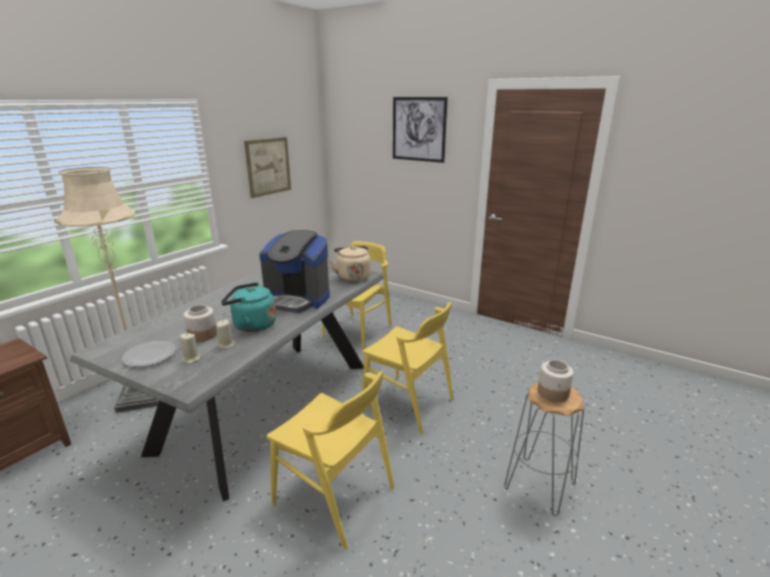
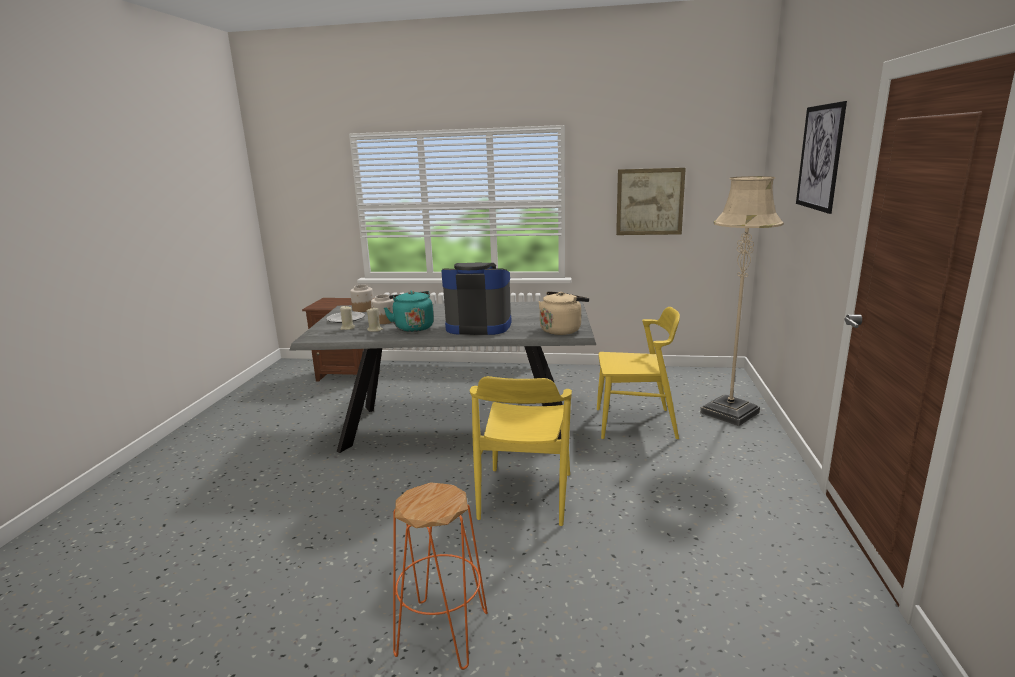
camera: 65 degrees right, 5 degrees down
(143, 396) = (428, 379): beige floor lamp -> beige floor lamp (729, 413)
(297, 299) = (478, 326): coffee machine -> coffee machine turned 105 degrees clockwise
(334, 495) = (362, 495): yellow chair -> none
(538, 485) = (442, 632): grey stool -> orange stool
(553, 393) = (433, 498): jar -> jar (363, 309)

